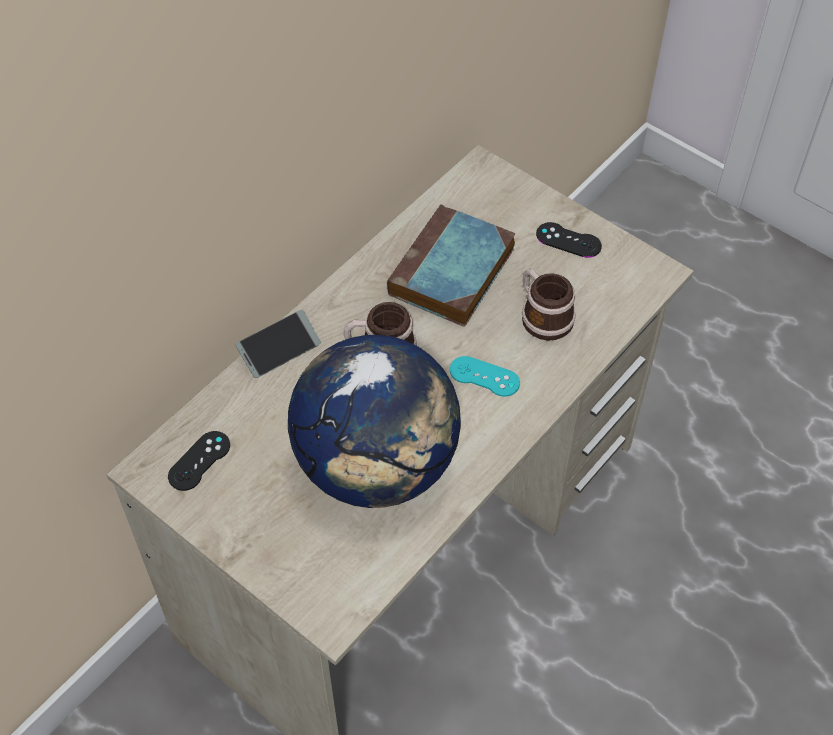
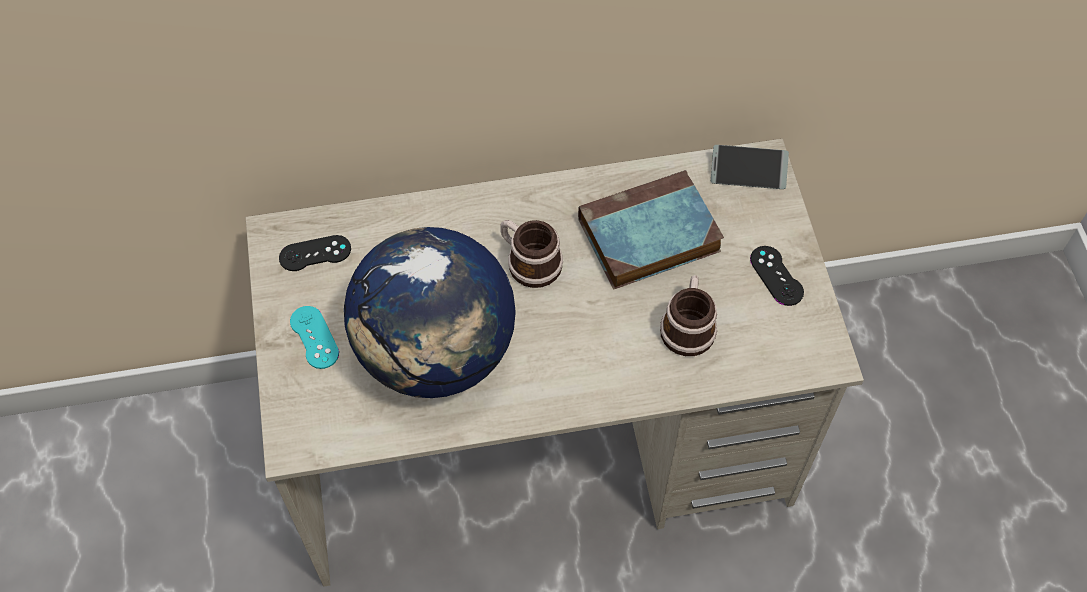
camera: 40 degrees right, 5 degrees up
(279, 349) = (453, 206): phone -> phone (748, 172)
(484, 376) = (588, 342): turquoise game controller -> turquoise game controller (314, 337)

